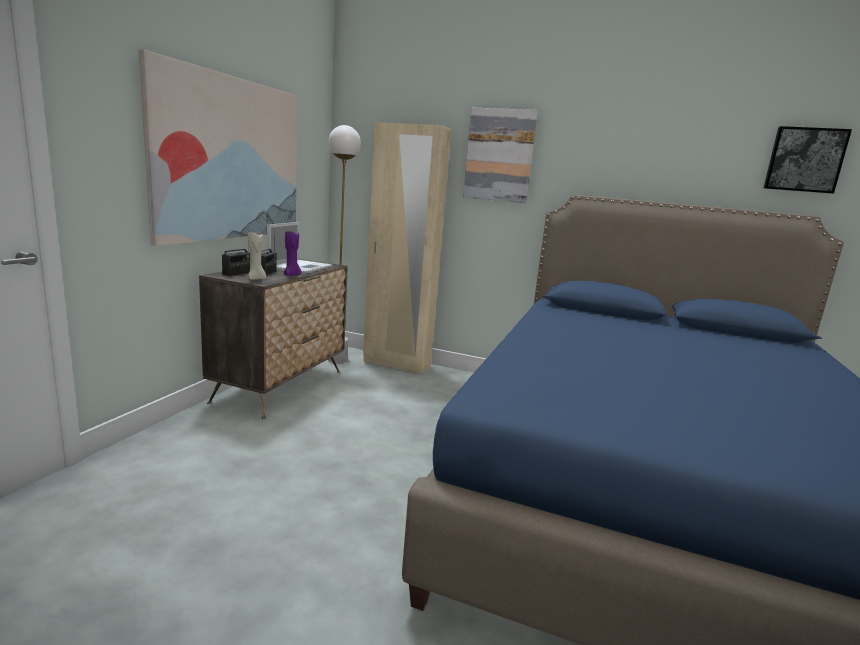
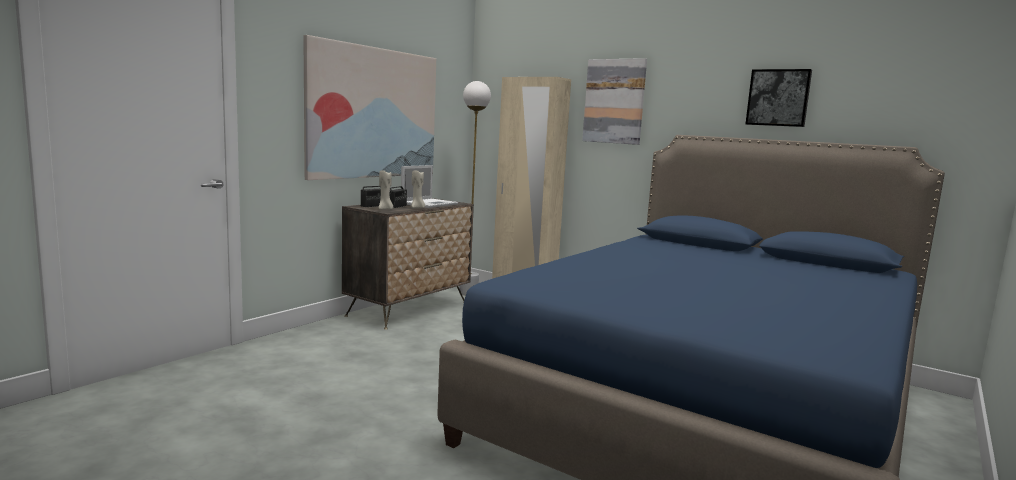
camera: 15 degrees right, 5 degrees down
(292, 275) = (417, 208): purple candle -> beige candle
(804, 160) = (904, 92): picture -> picture (778, 98)

